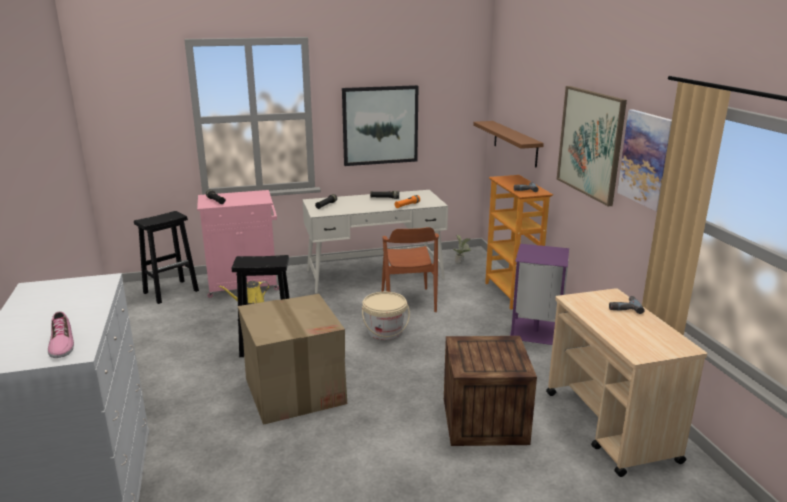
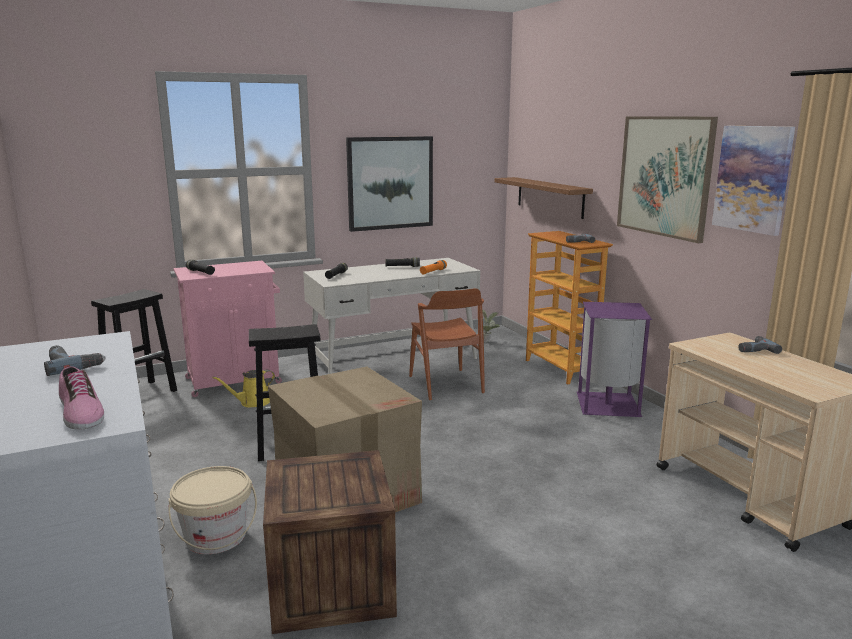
camera: 10 degrees left, 5 degrees down
(73, 301) = (73, 364): none -> power drill
(385, 331) = (432, 418): beige bucket -> beige bucket (216, 537)
(484, 420) = (600, 505): crate -> crate (331, 584)

